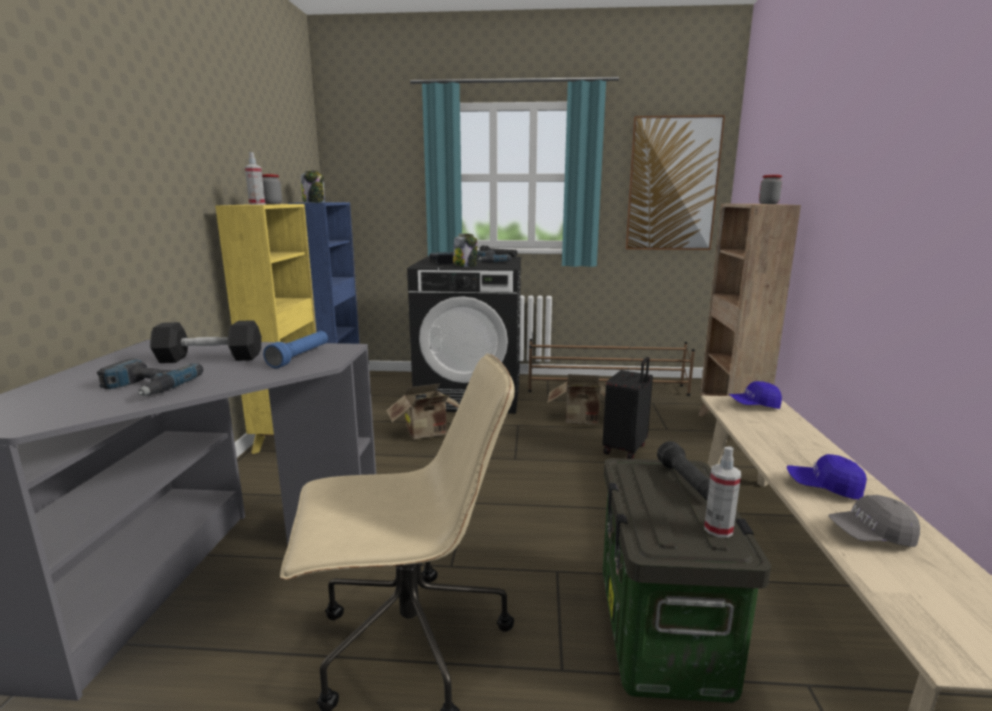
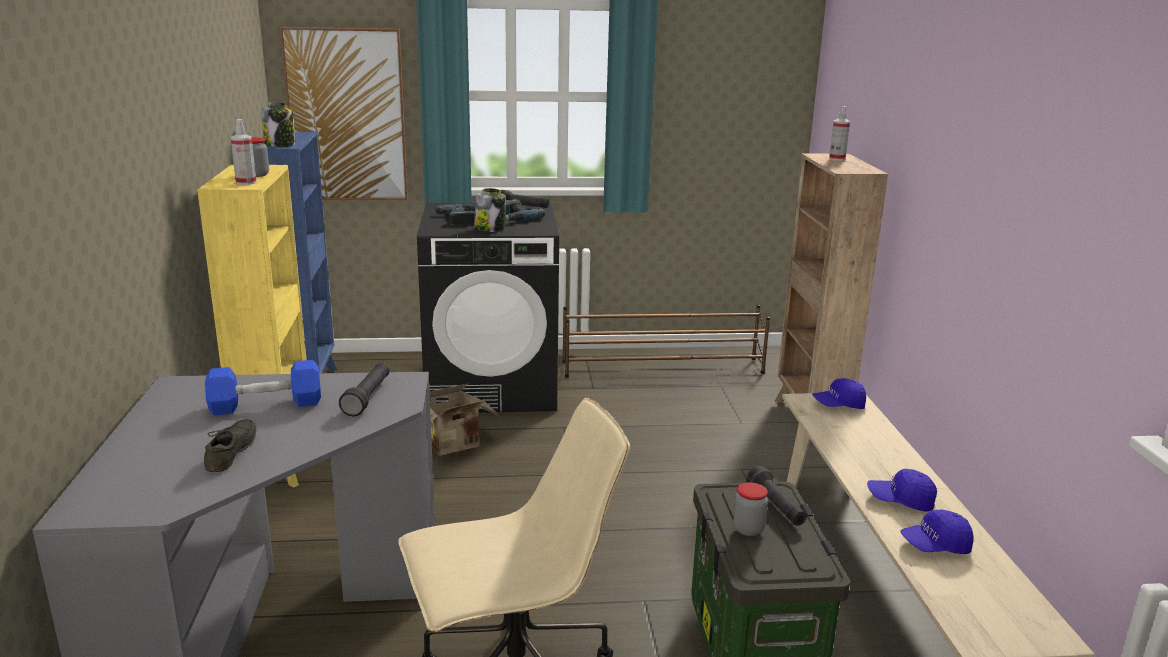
camera: 10 degrees left, 5 degrees up
(145, 387) = (234, 452): power drill -> grey shoe
(210, 358) = (266, 405): black dumbbell -> blue dumbbell
(300, 357) = (368, 398): blue flashlight -> black flashlight
(582, 420) = (640, 416): cardboard box -> none
(626, 449) = (696, 453): black suitcase -> none
(672, 185) = (741, 107): picture -> picture (347, 116)
(718, 529) = (806, 552): spray bottle -> spray bottle (837, 159)
(768, 204) = (854, 164): jar -> jar (748, 529)
(871, 535) = (935, 546): grey cap -> blue cap

